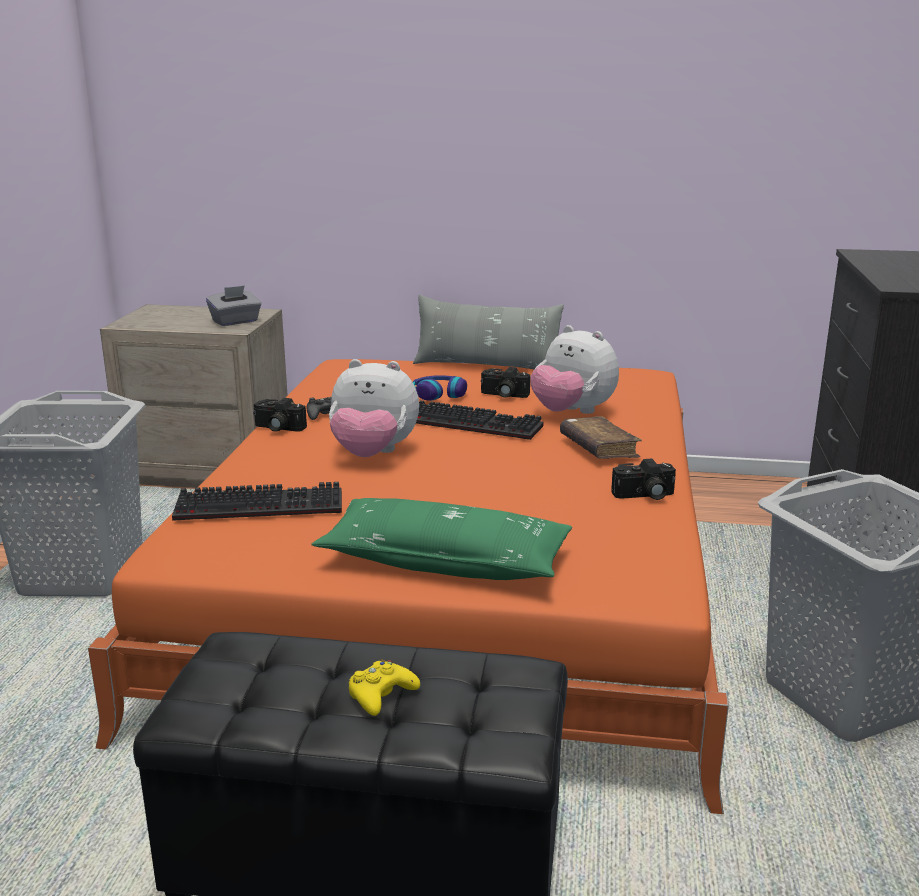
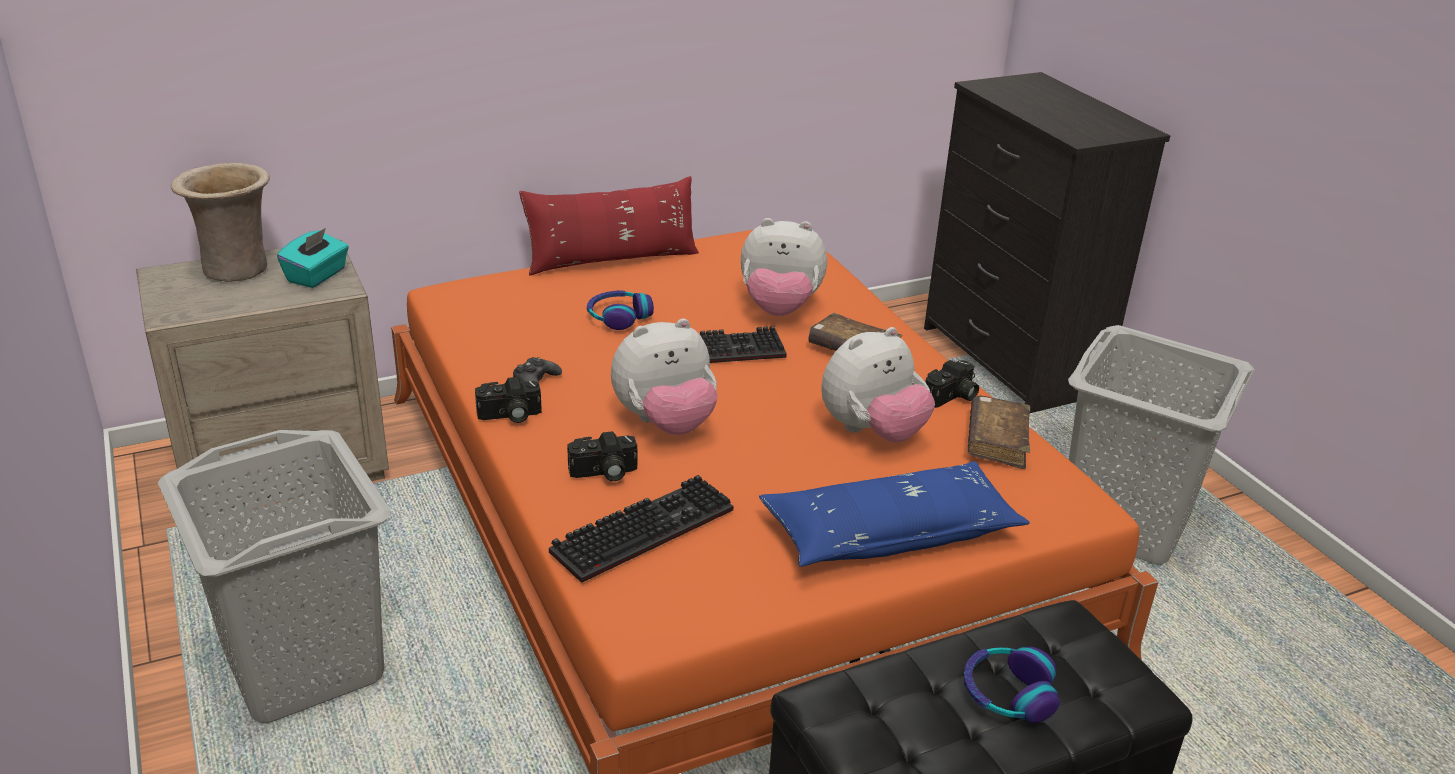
camera: 35 degrees left, 10 degrees up
(196, 312) = (235, 269): none -> beige vase
(235, 322) = (317, 276): grey tissue box -> turquoise tissue box
(381, 695) = (1007, 694): yellow game controller -> headphones
(445, 561) = (890, 533): green pillow -> blue pillow
(486, 366) = (612, 260): grey pillow -> red pillow
(503, 395) = (688, 302): camera -> camera (603, 473)
(534, 499) = (872, 432): none -> plush toy
(641, 532) = (996, 441): none -> brown book

